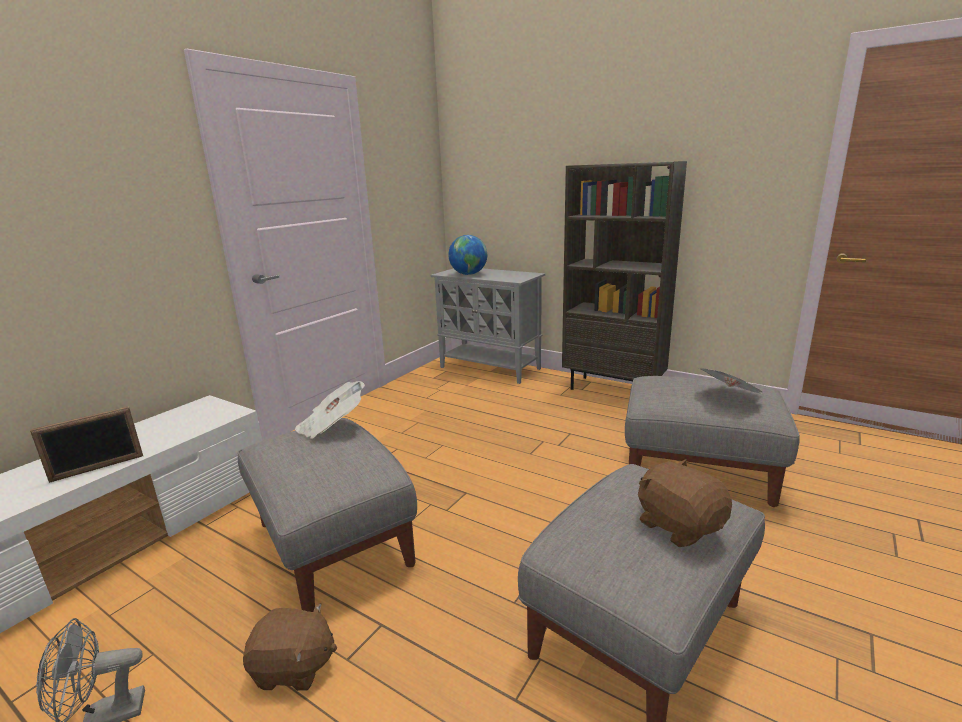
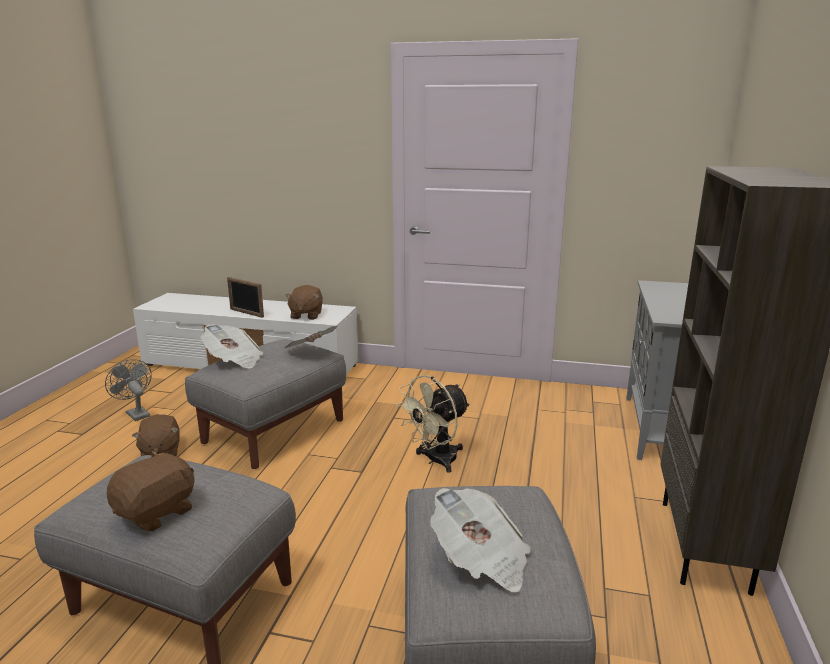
camera: 70 degrees right, 0 degrees up
(189, 425) = (306, 315): none -> brown plush toy
(300, 477) = (234, 360): none -> newspaper
(468, 274) = (664, 294): globe -> none
(472, 453) = (435, 461): none -> beige fan

